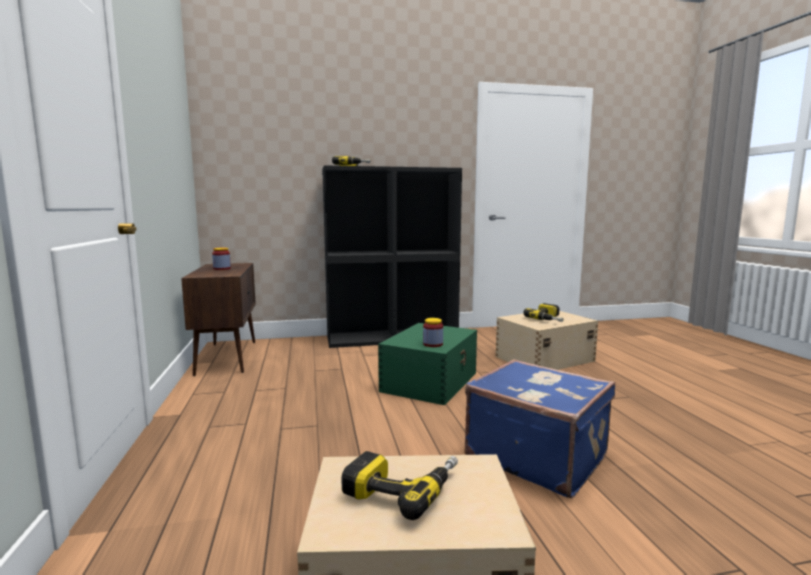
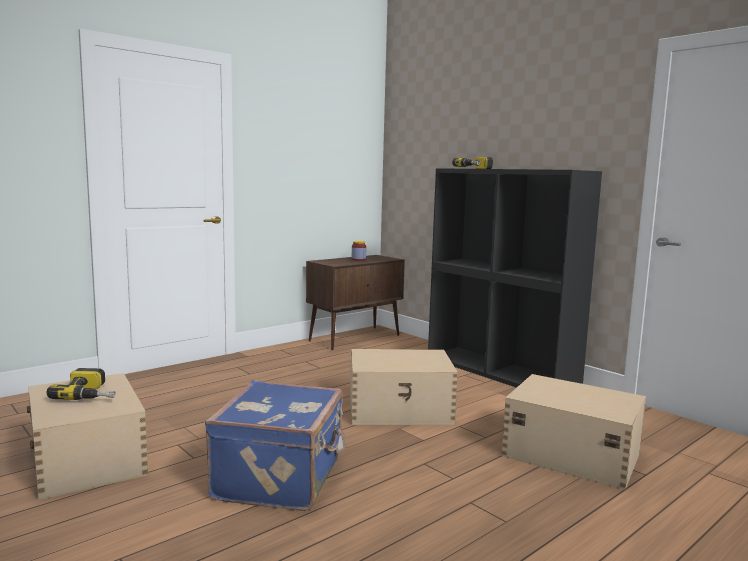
camera: 60 degrees right, 0 degrees up
(430, 381) = (400, 410): green storage box -> beige storage box
(433, 344) = (375, 364): jar -> none
(549, 319) = (574, 397): power drill -> none

